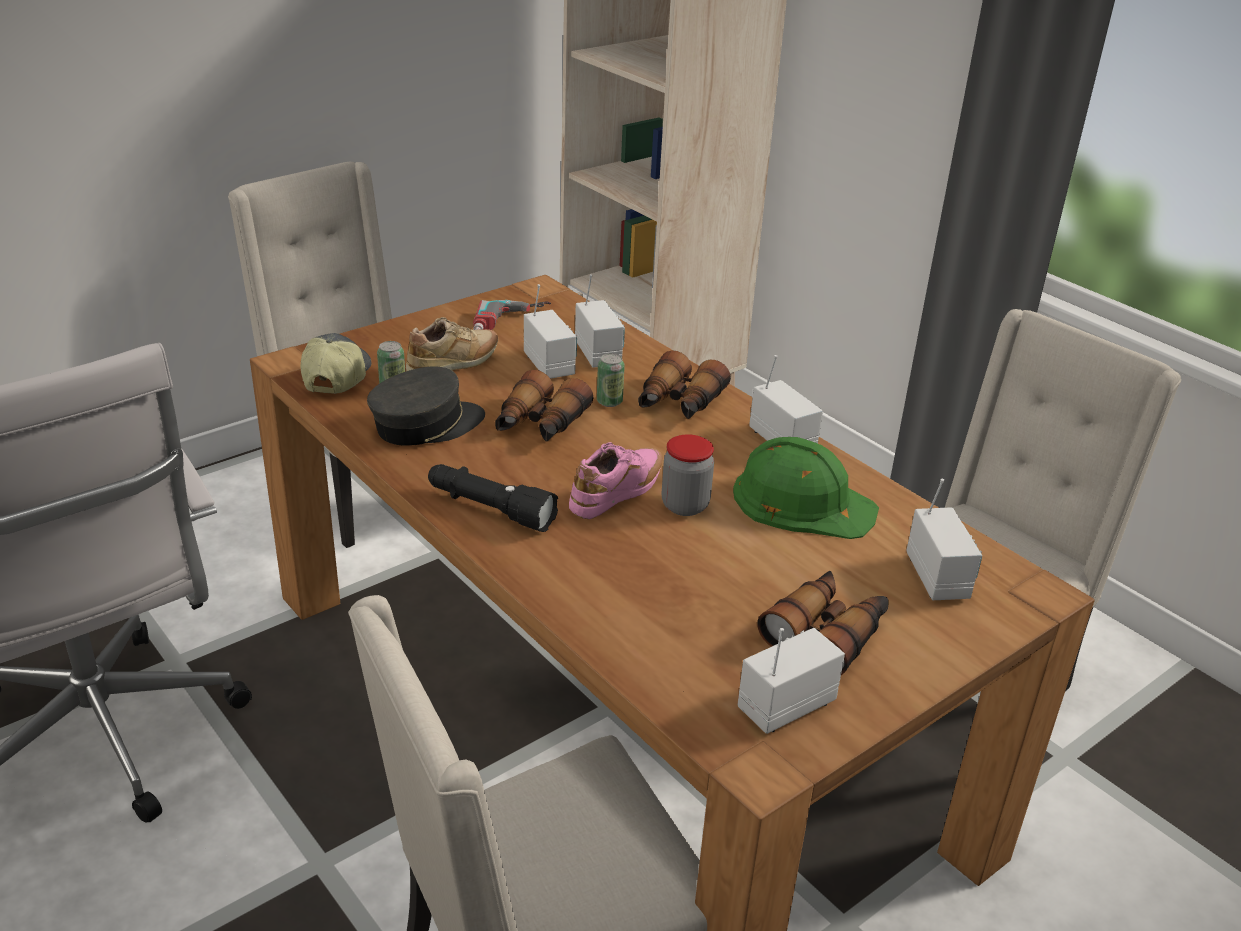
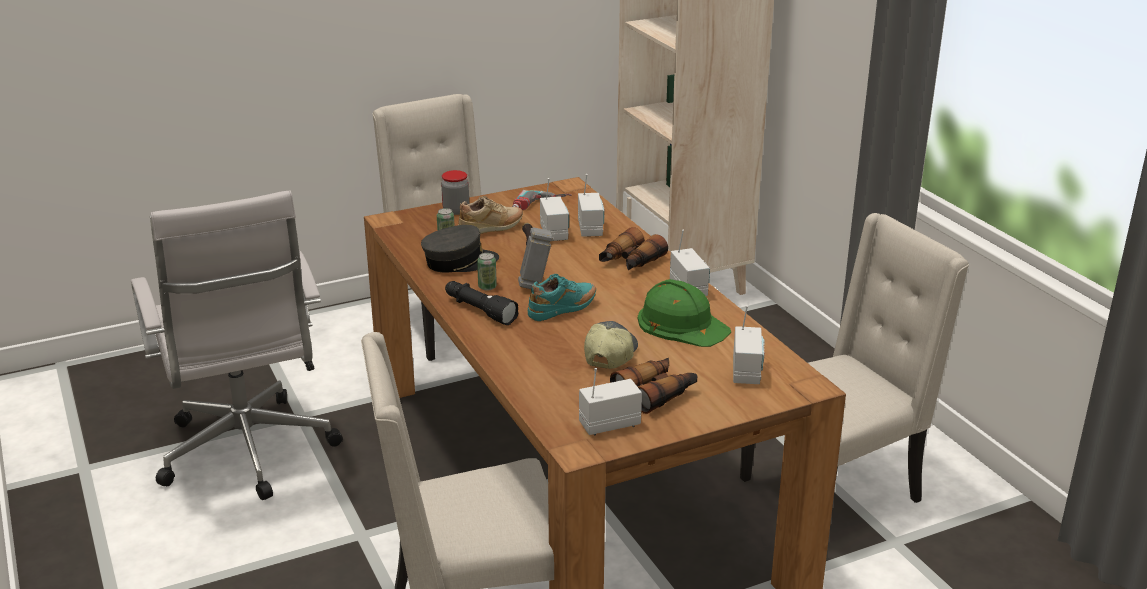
camera: 15 degrees right, 5 degrees down
(335, 376) = (413, 230): cap -> cap (609, 354)
(539, 425) = (531, 267): binoculars -> hammer
(609, 402) = (584, 257): can -> can (487, 287)
(618, 495) = (563, 310): pink shoe -> turquoise shoe
(685, 505) = (603, 319): jar -> jar (456, 210)

